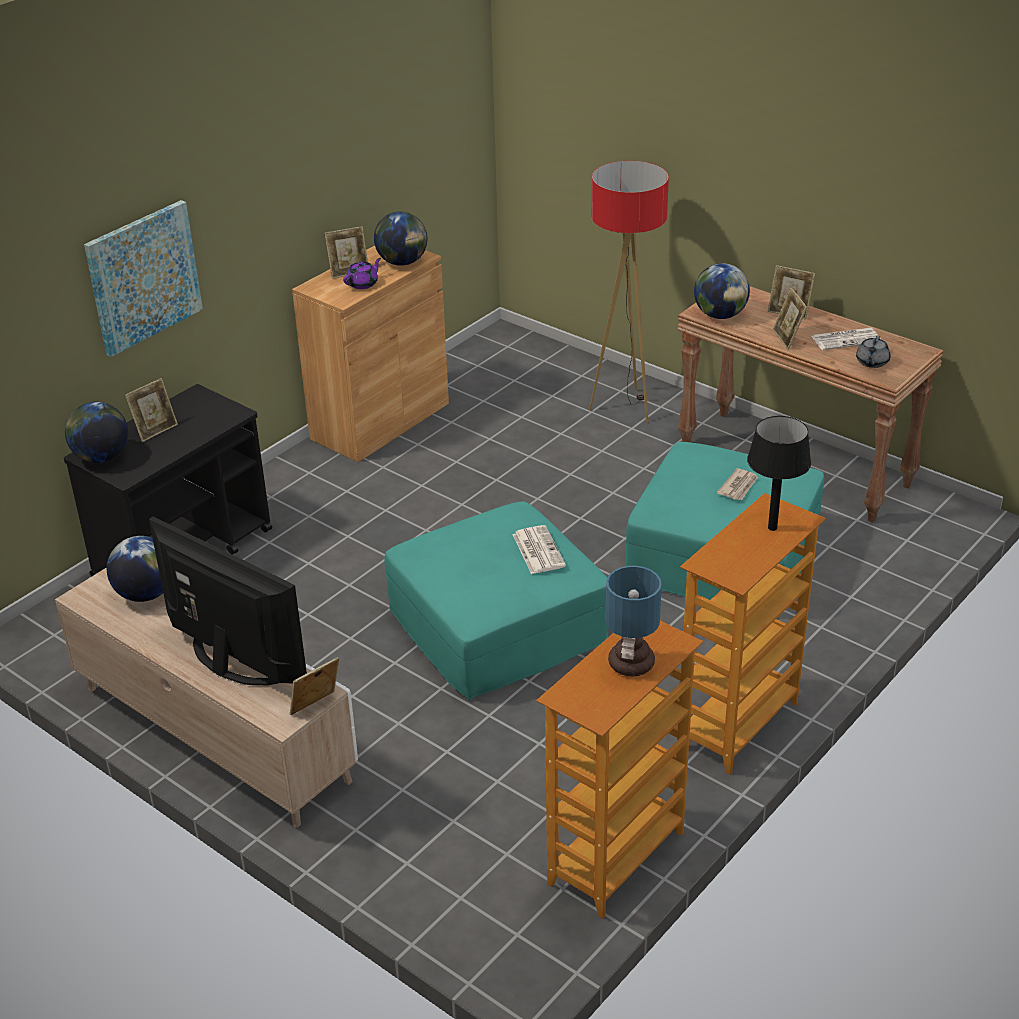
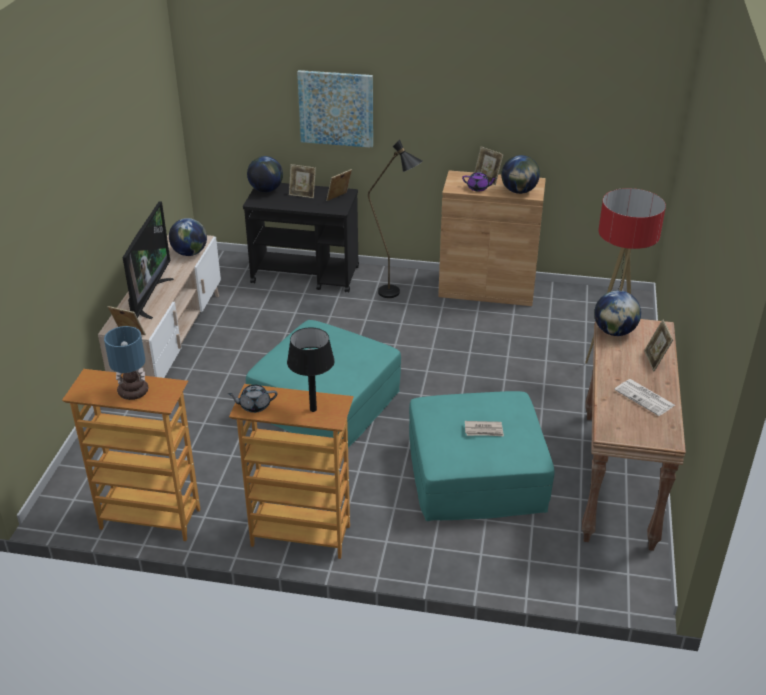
camera: 60 degrees right, 0 degrees up
(317, 492) = (396, 294): none -> black floor lamp
(537, 550) = (343, 369): newspaper -> none
(787, 339) = (614, 370): picture frame -> picture frame (339, 198)
(872, 362) = (624, 419): grey teapot -> grey teapot (254, 406)

